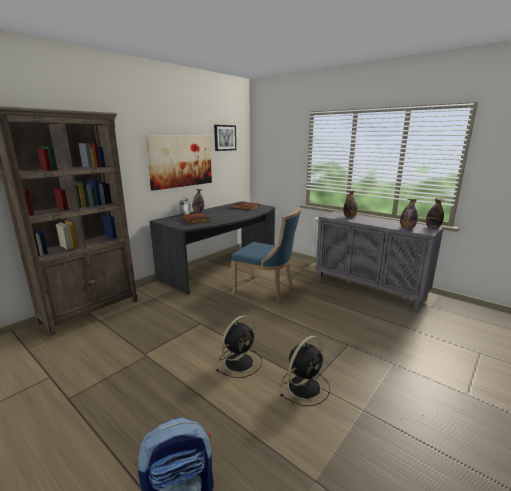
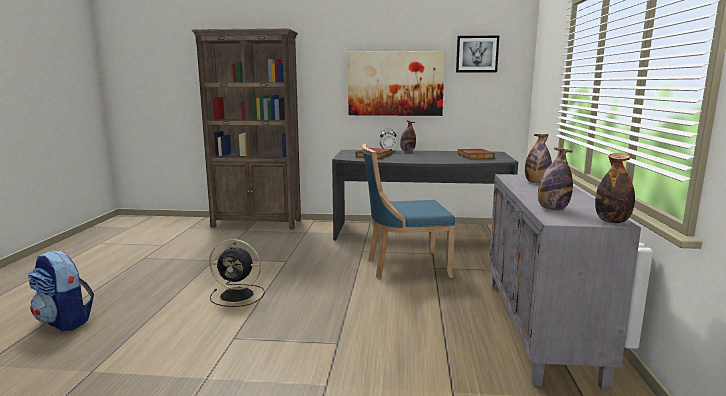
camera: 55 degrees right, 5 degrees down
(266, 290) = (404, 267): blue chair -> blue chair turned 90 degrees clockwise
(305, 386) = (224, 336): black fan -> none

